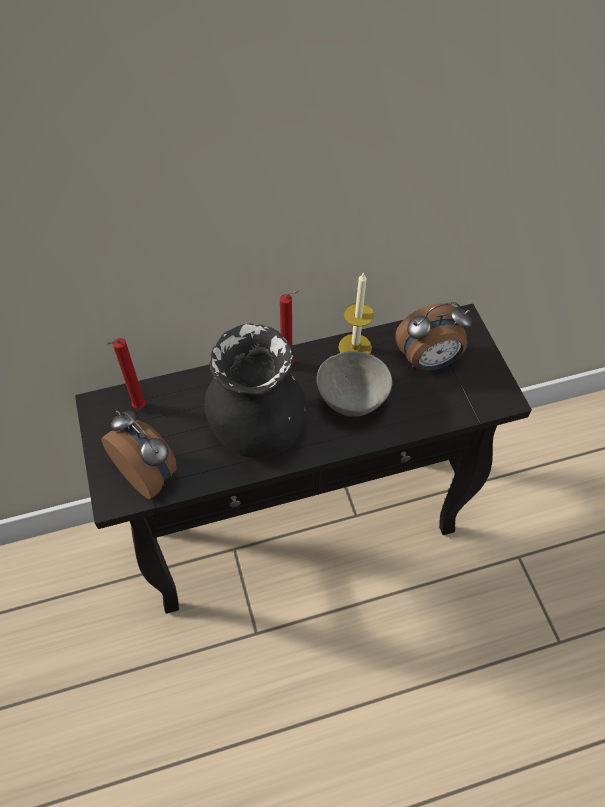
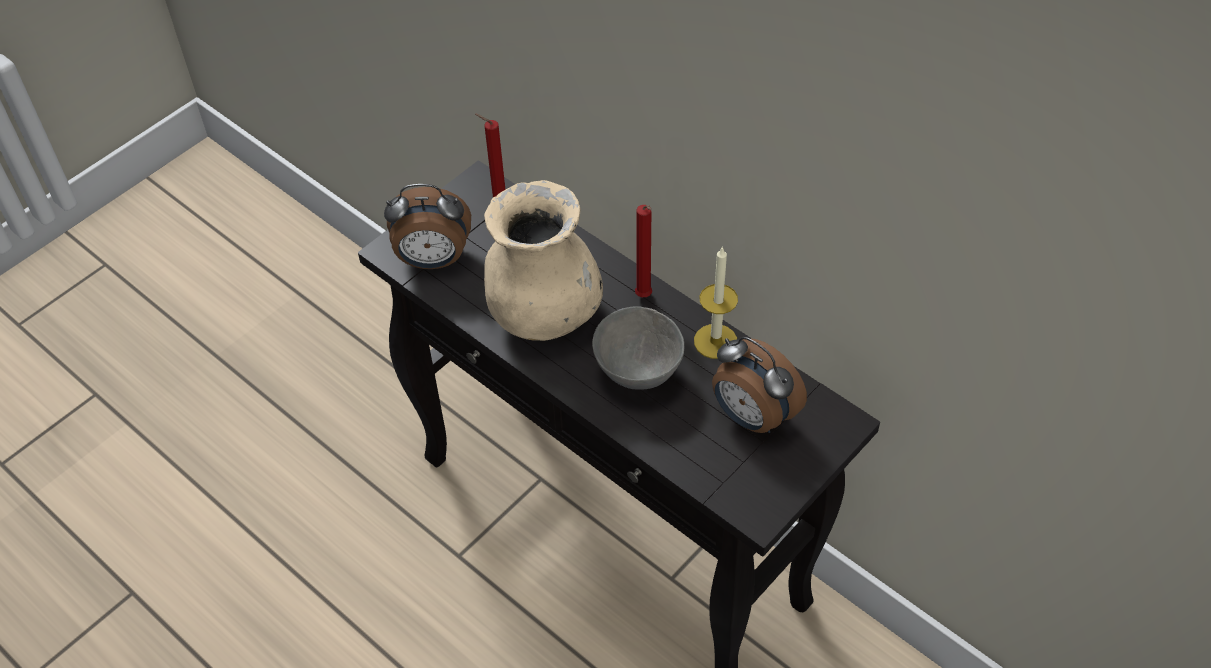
camera: 60 degrees right, 5 degrees down
(149, 474) = (433, 260): alarm clock -> alarm clock turned 75 degrees clockwise
(257, 429) = (544, 313): black vase -> beige vase

